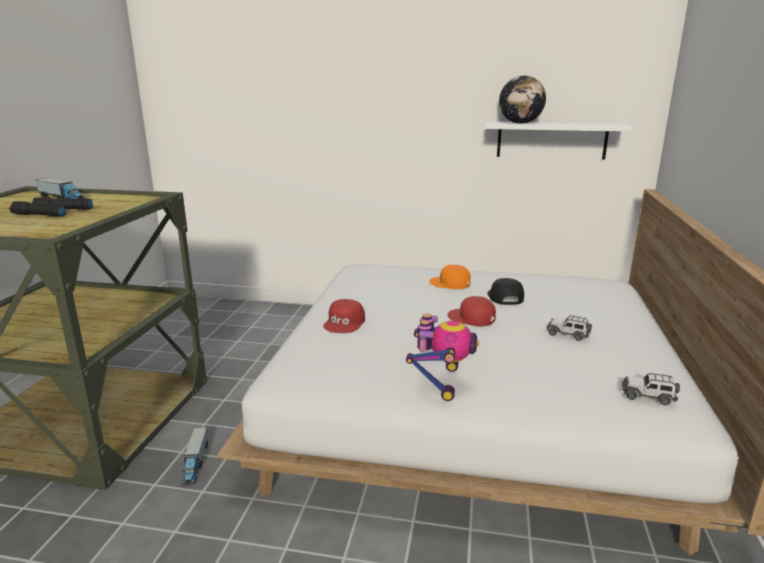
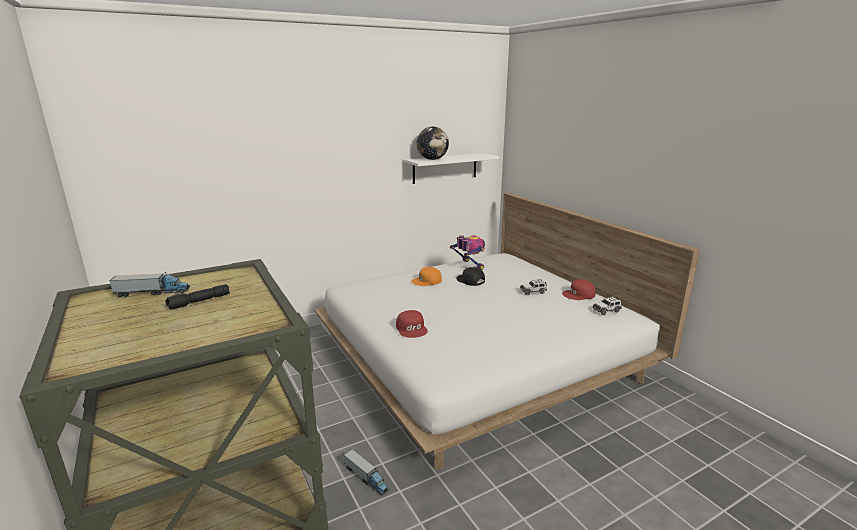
camera: 40 degrees left, 0 degrees up
(38, 216) = (194, 313): black flashlight -> none
(440, 382) = (522, 341): toy robot -> toy robot (469, 266)
(471, 318) = (475, 299): red cap -> red cap (579, 294)

